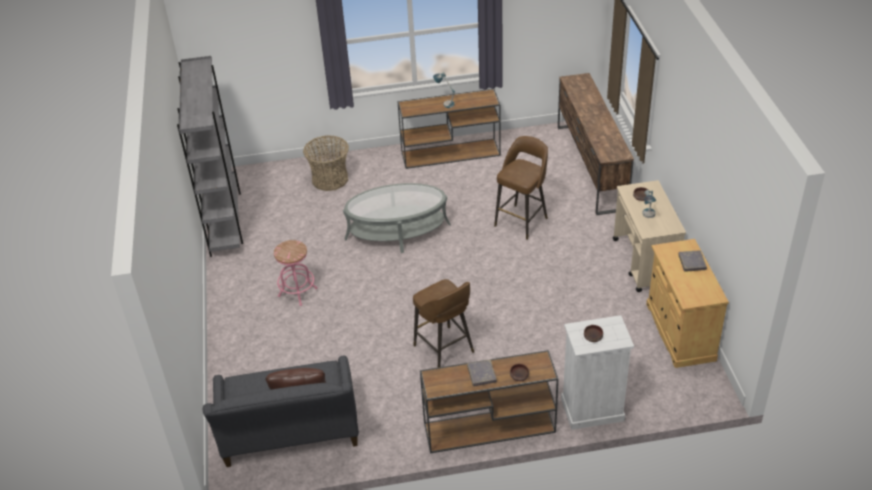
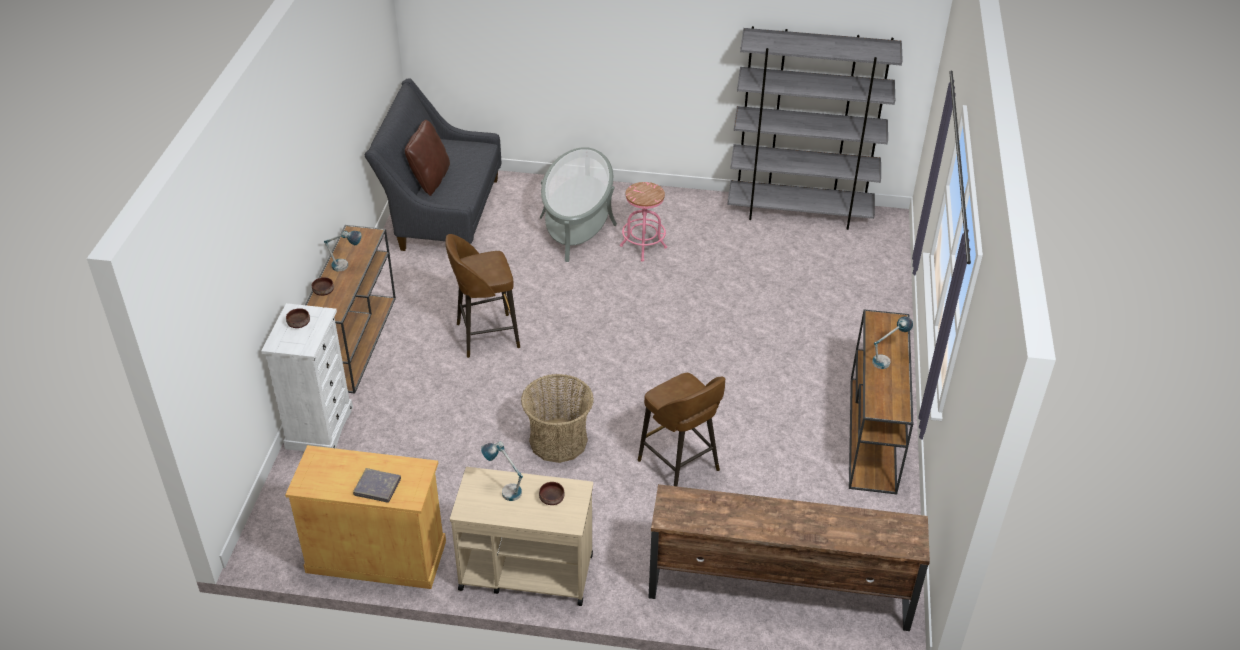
camera: 105 degrees right, 0 degrees up
(330, 179) = (851, 305): basket -> basket (558, 441)
(398, 232) = (713, 343): grey coffee table -> grey coffee table (577, 221)
(481, 374) = (347, 267): grey book -> table lamp

